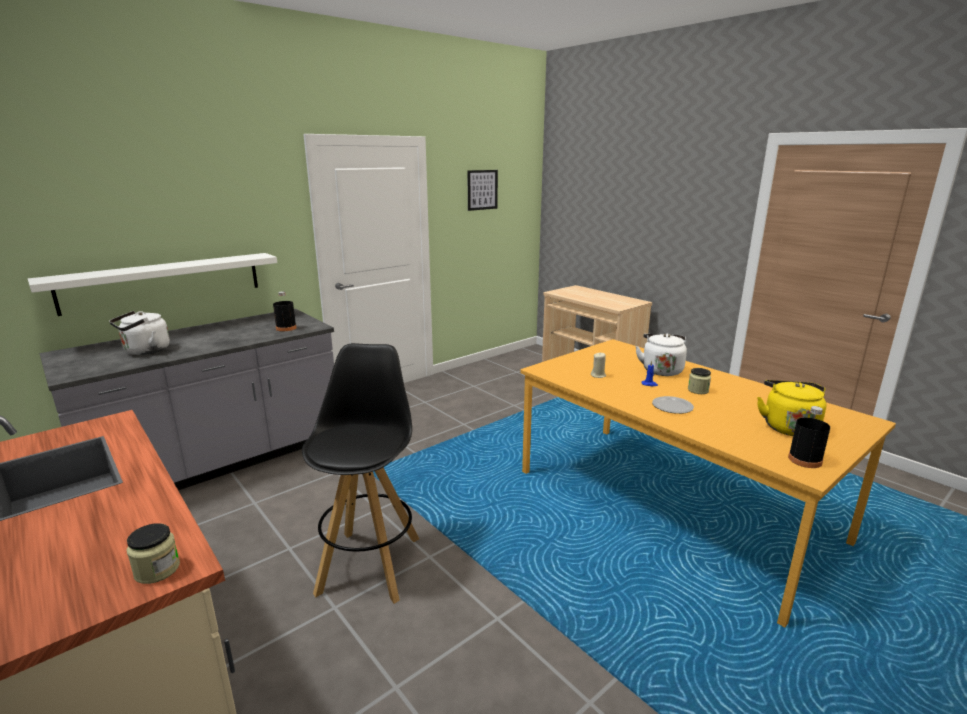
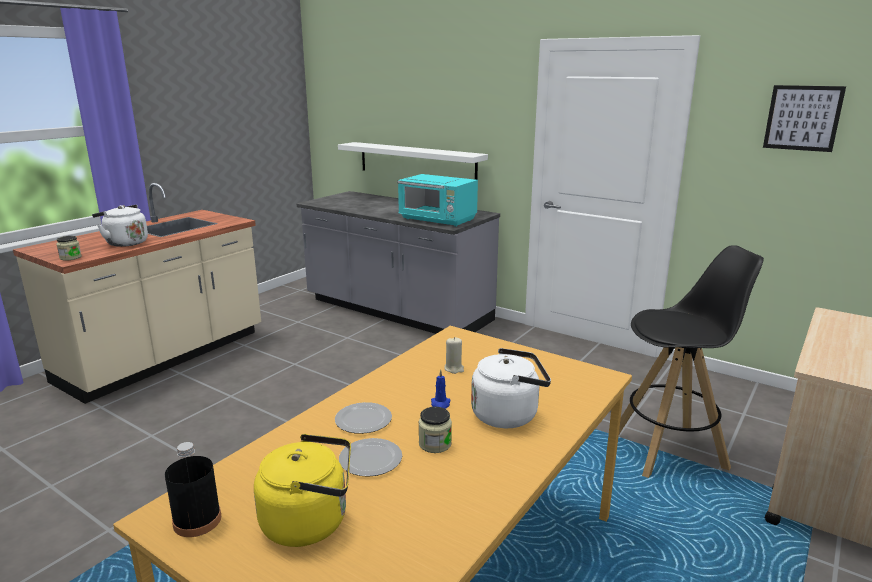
camera: 75 degrees right, 0 degrees up
(144, 351) = (361, 204): white kettle -> white kettle (125, 243)
(286, 328) = (438, 220): black bottle -> turquoise microwave
(370, 563) = (279, 398): black stool -> black stool (669, 450)
(720, 407) = (371, 460): none -> plate

